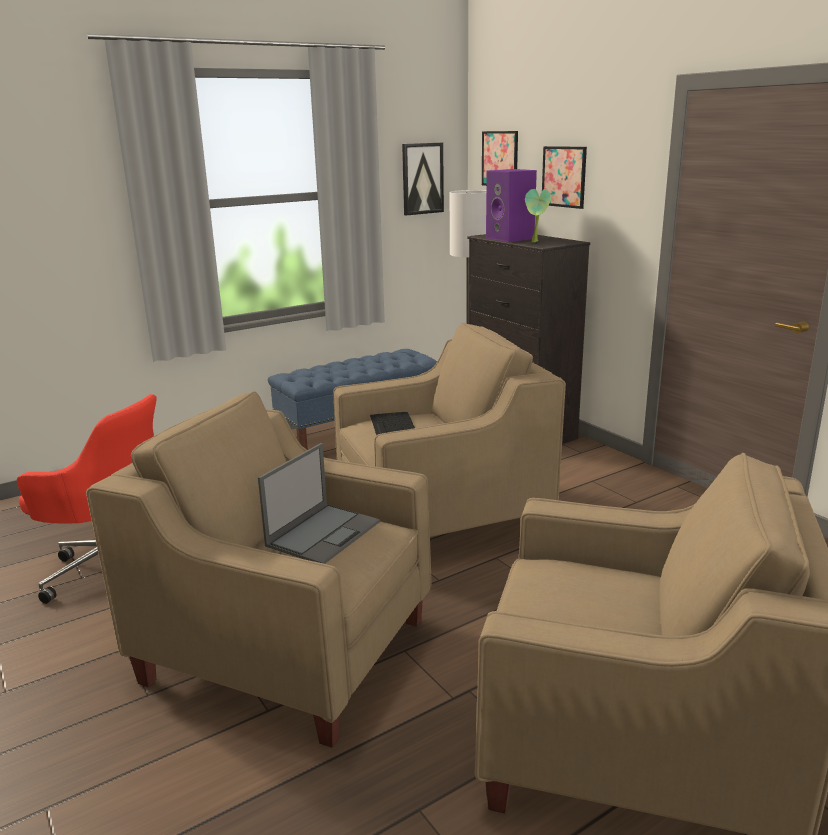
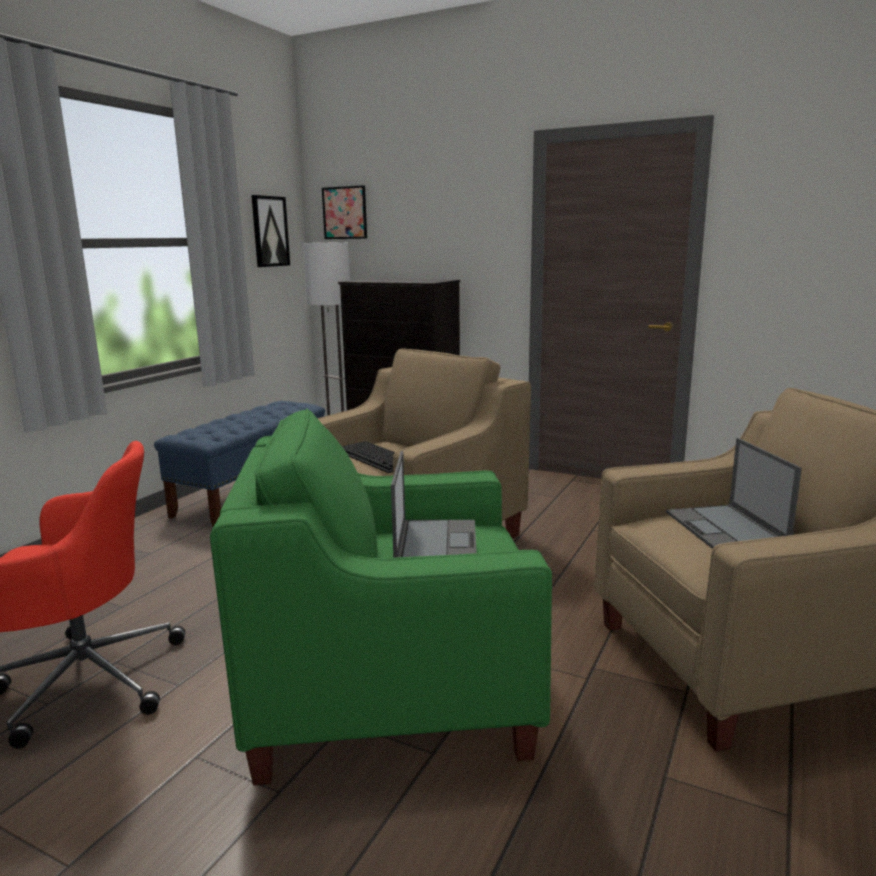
camera: 30 degrees left, 5 degrees down
(287, 649) = (391, 692): beige armchair -> green armchair
(511, 238) = (385, 280): purple speaker -> none
(536, 242) = (414, 281): potted plant -> none
(564, 177) = (422, 224): picture -> none
(599, 596) = (726, 529): none -> laptop

